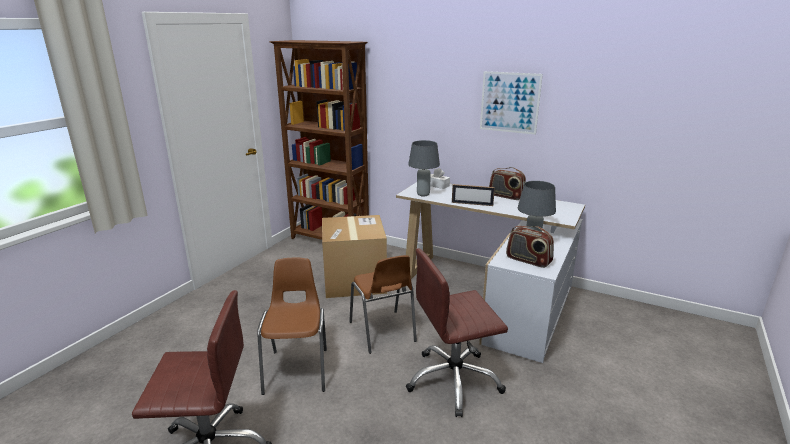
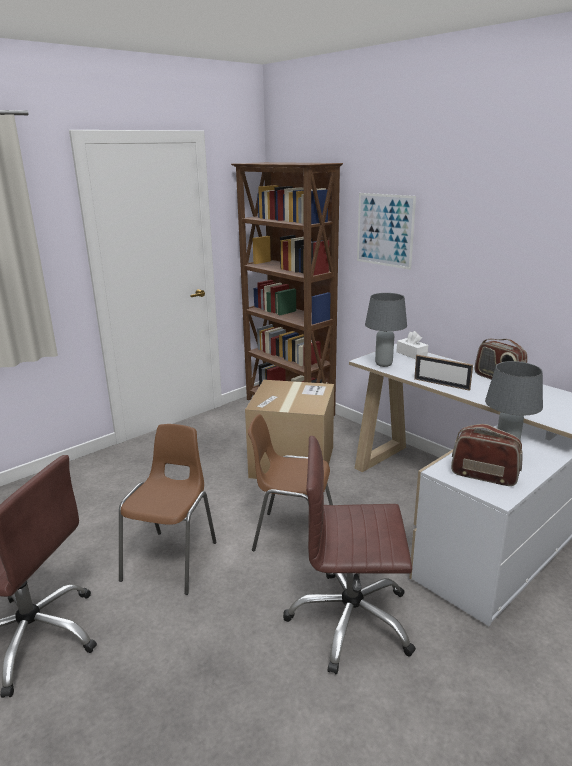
camera: 20 degrees right, 0 degrees up
(383, 332) = (293, 535): brown chair -> brown chair turned 105 degrees clockwise
(509, 102) = (515, 247): picture -> picture (385, 230)
(528, 260) = (484, 475): radio -> radio turned 150 degrees clockwise

